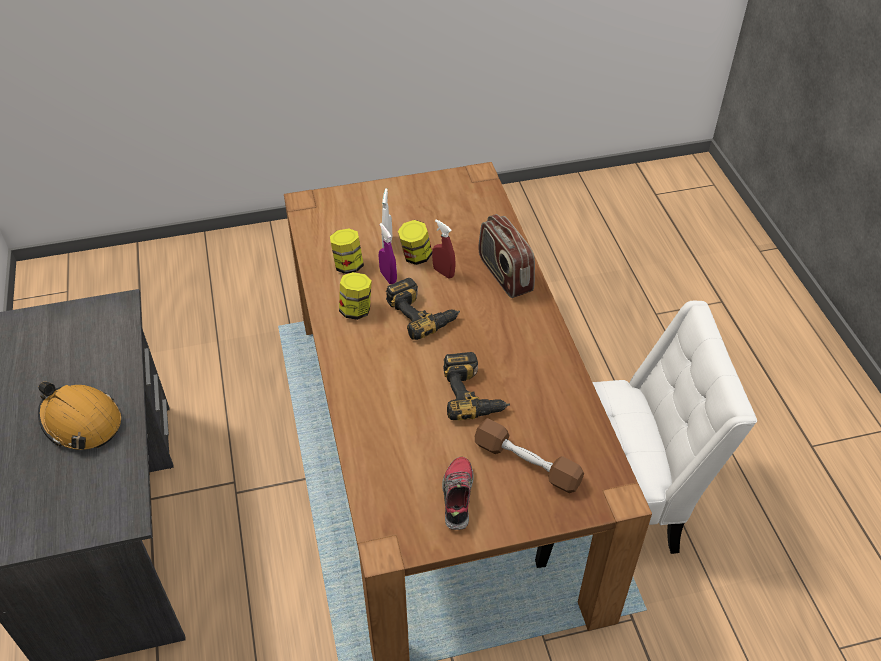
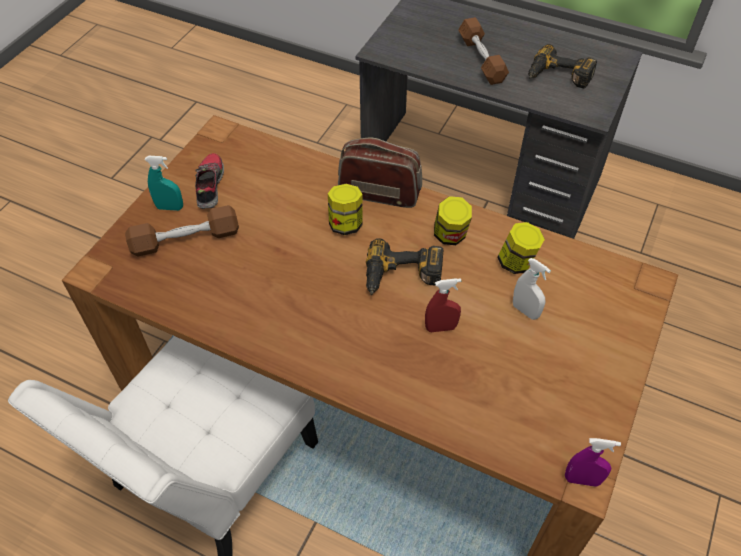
camera: 130 degrees right, 5 degrees up
(81, 422) = (481, 59): orange hard hat -> brown dumbbell
(388, 277) = (473, 281): purple spray bottle -> purple spray bottle (582, 480)
(415, 256) = (484, 320): jar -> jar (346, 224)
(457, 497) = (209, 186): shoe -> shoe turned 135 degrees counterclockwise
(474, 393) = (280, 253): power drill -> power drill (558, 77)
(504, 274) = (390, 376): radio -> radio (380, 193)
(509, 505) = (170, 207): none -> turquoise spray bottle

